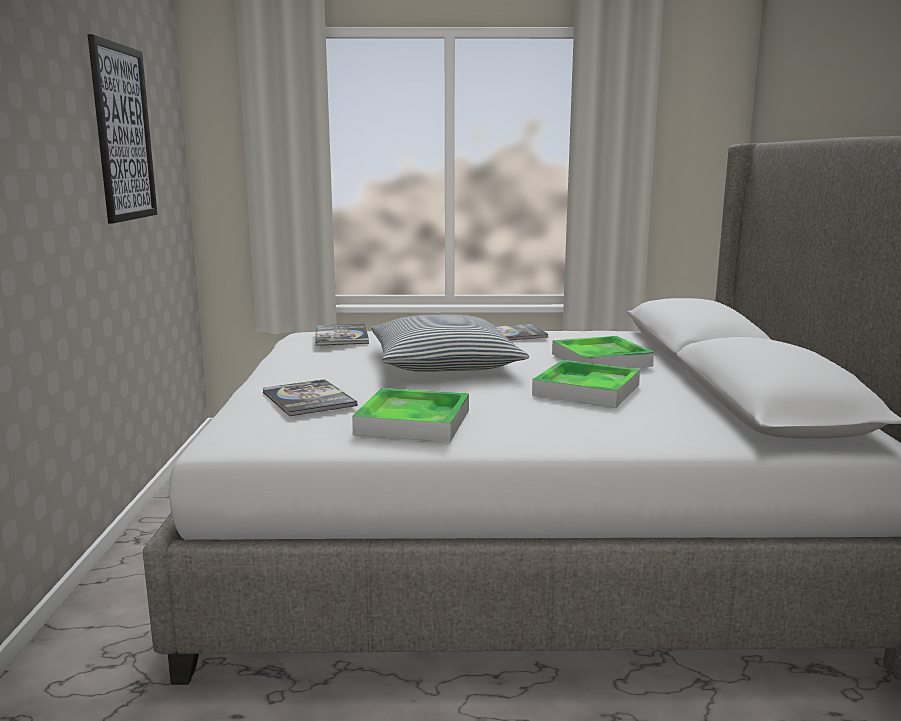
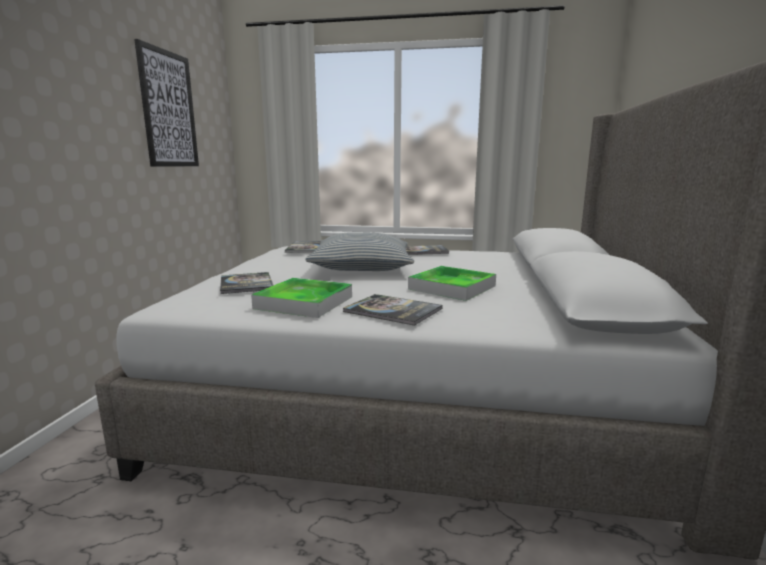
camera: 10 degrees right, 0 degrees up
(536, 426) = (392, 310): none -> book
(601, 360) = (477, 268): tray -> none

